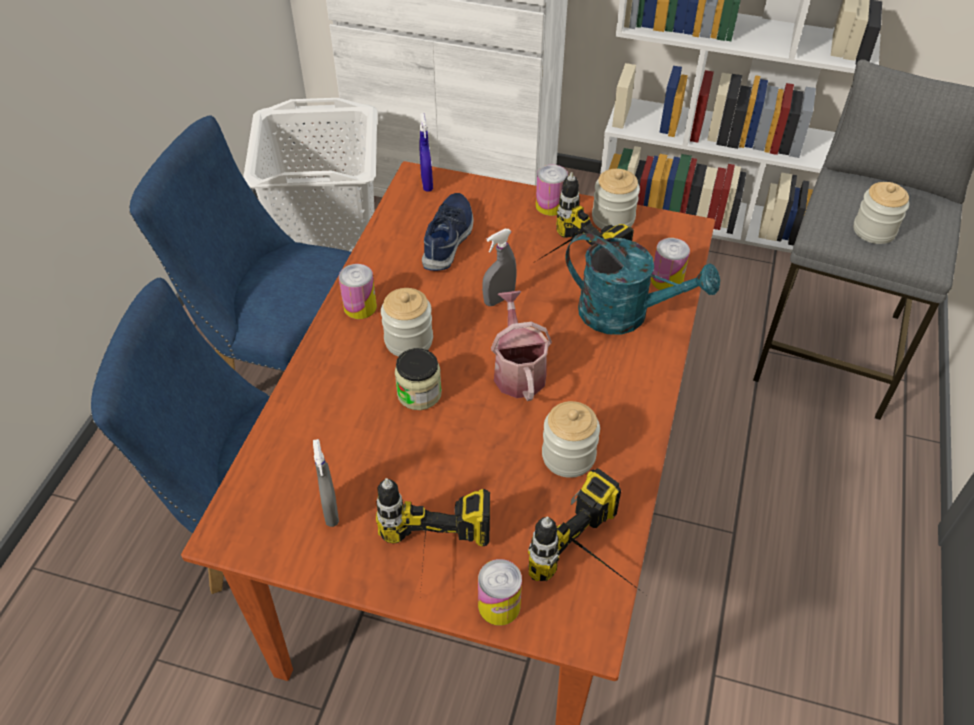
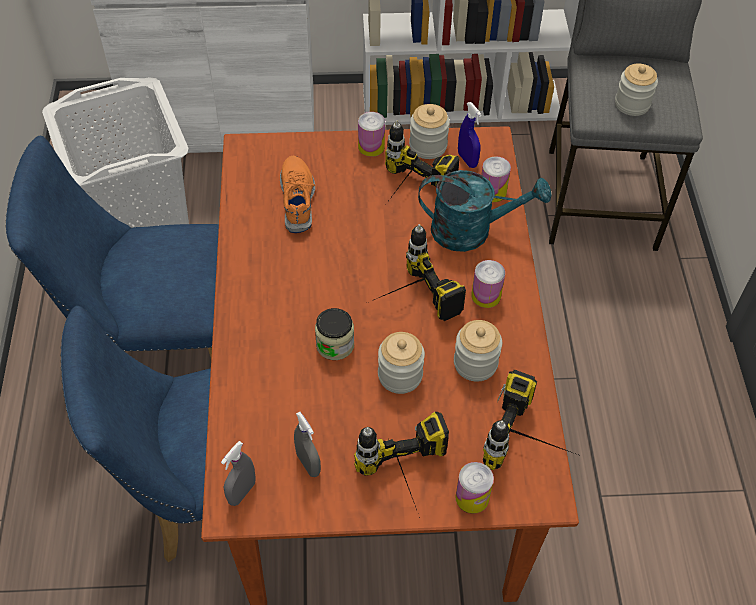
camera: 20 degrees left, 5 degrees up
(360, 307) = (250, 282): can -> can (486, 295)
(408, 340) = (305, 301): jar -> jar (400, 375)
(427, 183) = (256, 151): blue spray bottle -> blue spray bottle (467, 160)
(449, 238) = (298, 199): blue shoe -> orange shoe
(499, 299) = (364, 243): grey spray bottle -> grey spray bottle (242, 492)
(518, 370) = (406, 302): watering can -> power drill

